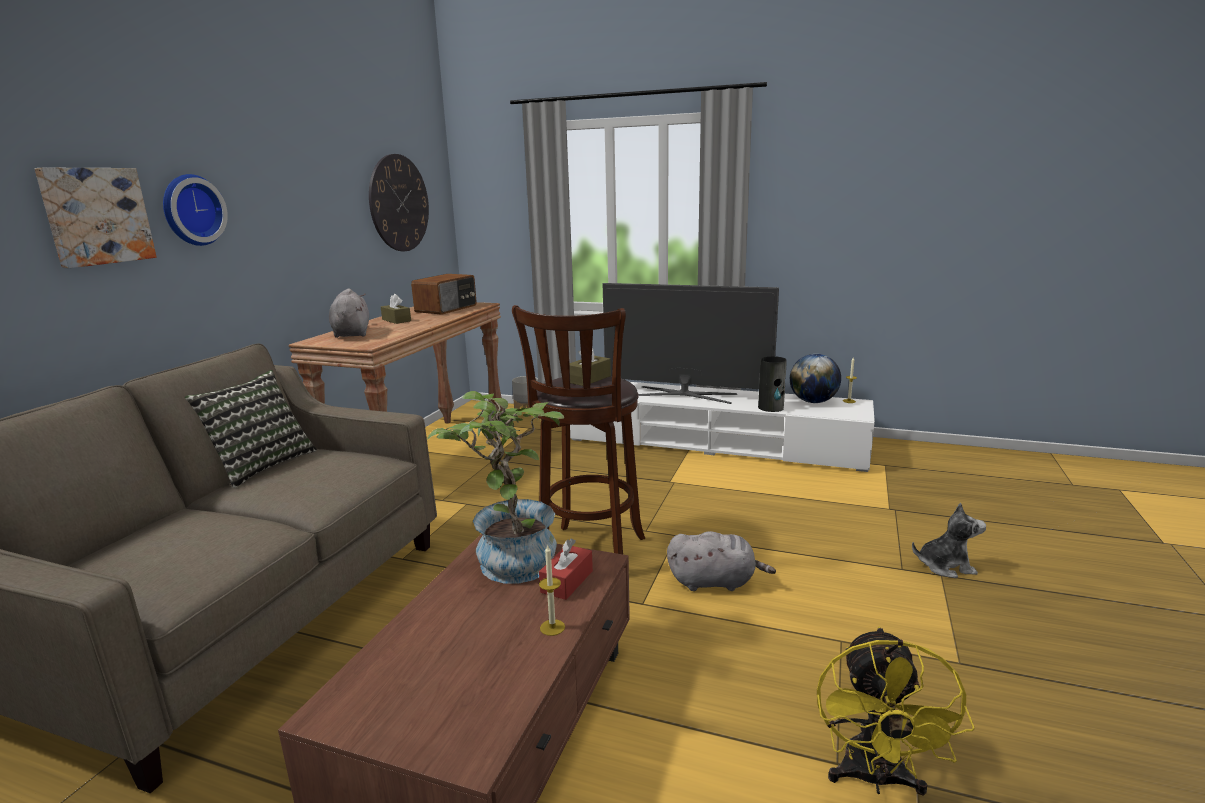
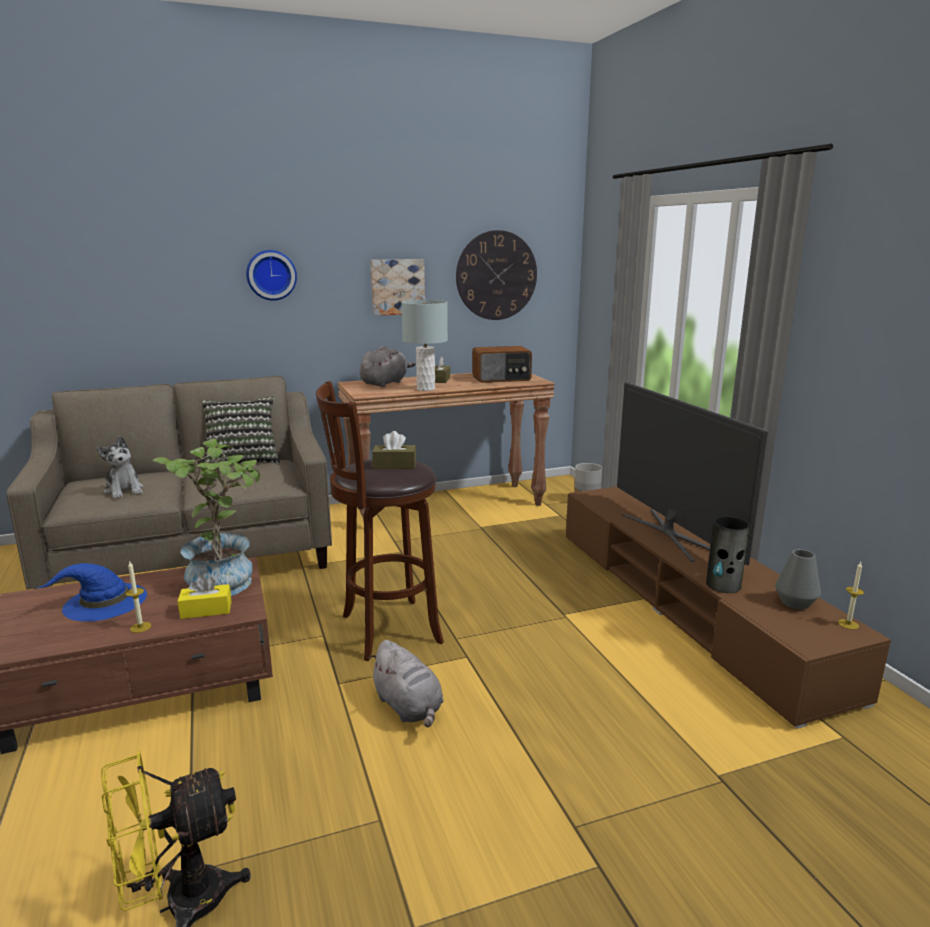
camera: 50 degrees right, 0 degrees up
(96, 216) = (200, 276): picture -> picture (397, 287)
(413, 328) = (426, 389): none -> grey table lamp
(449, 642) = (104, 602): none -> blue hat
(567, 581) = (206, 610): red tissue box -> yellow tissue box
(715, 444) = (688, 606): white tv stand -> brown tv stand
(813, 402) = (795, 603): globe -> grey vase
(945, 566) = (625, 865): plush toy -> plush toy (124, 490)

